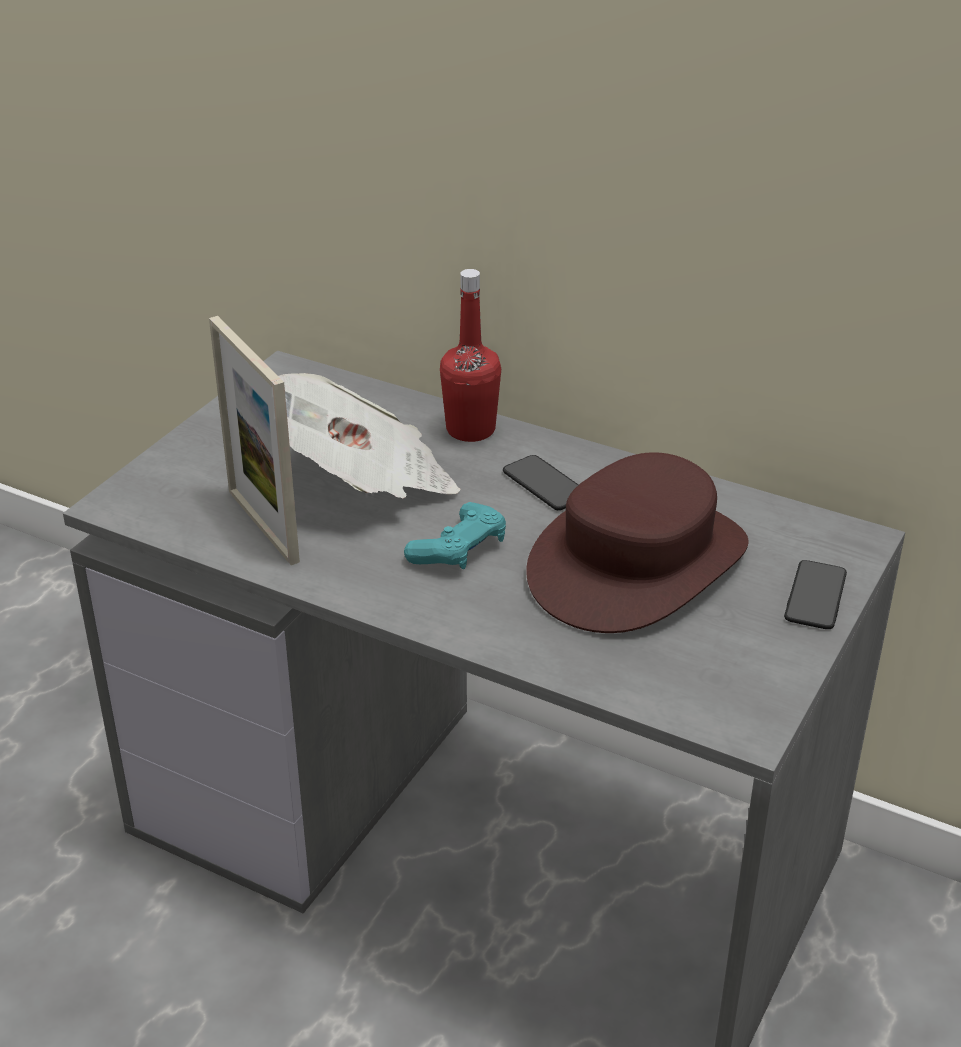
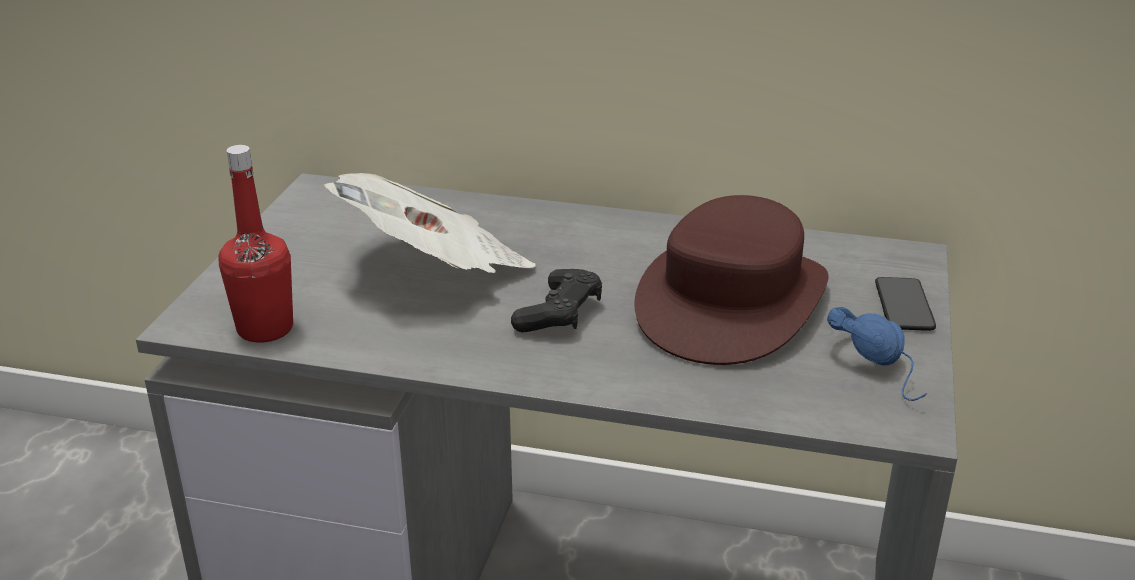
camera: 15 degrees left, 5 degrees down
(263, 526) = (354, 321): picture frame -> none
(459, 550) = (559, 314): turquoise game controller -> black game controller
(470, 430) = (519, 214): red bottle -> red bottle (265, 329)
(545, 484) = (612, 249): phone -> none
(755, 662) = (885, 368): none -> blue headphones

